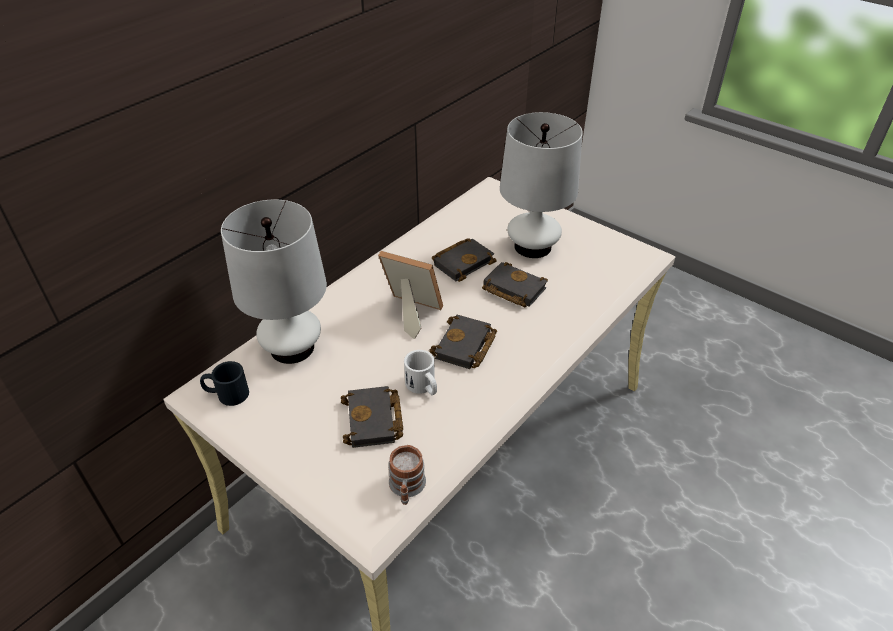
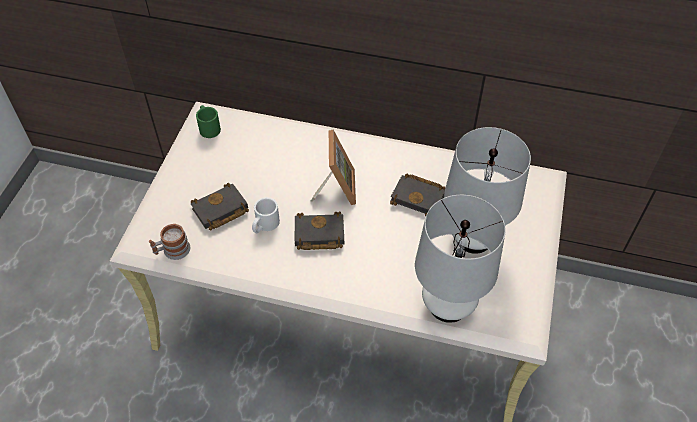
camera: 65 degrees right, 10 degrees up
(226, 394) = (208, 127): black mug -> green mug
(292, 348) = (265, 138): white table lamp -> white table lamp (448, 305)
(512, 289) = (405, 242): black book -> none

